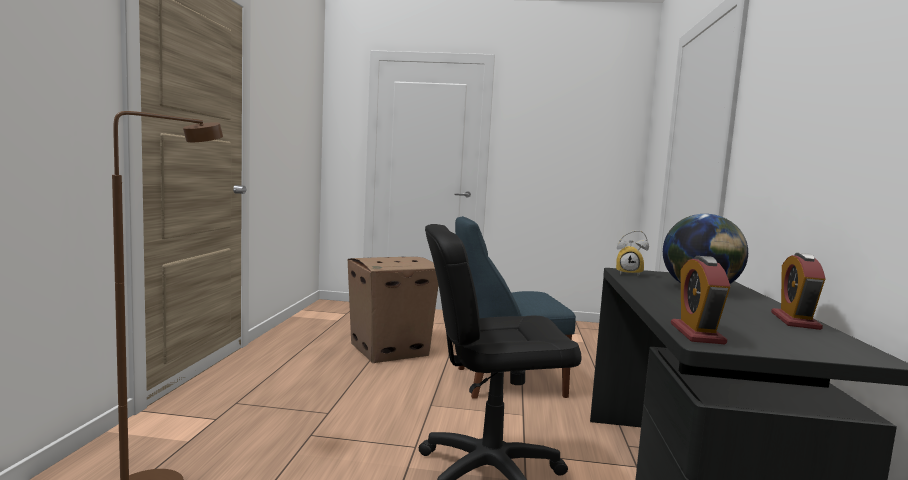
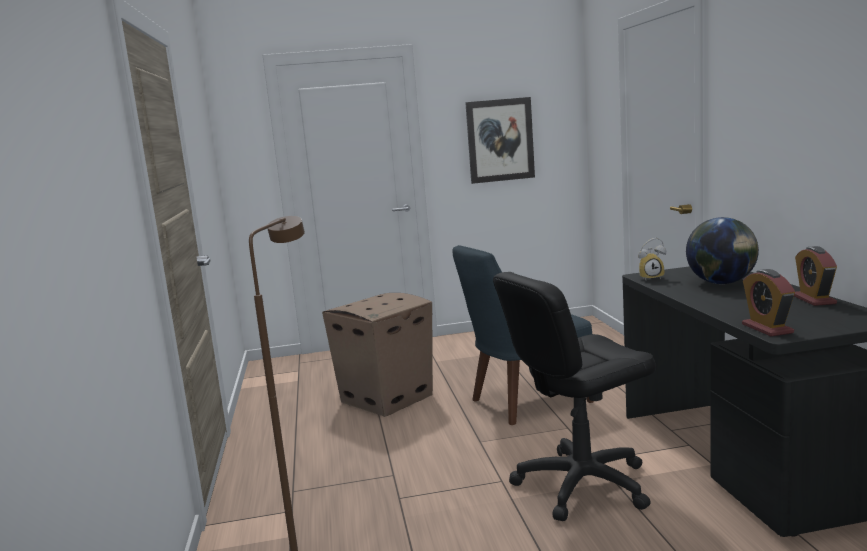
camera: 15 degrees left, 5 degrees up
(561, 148) = (500, 140): none -> picture

